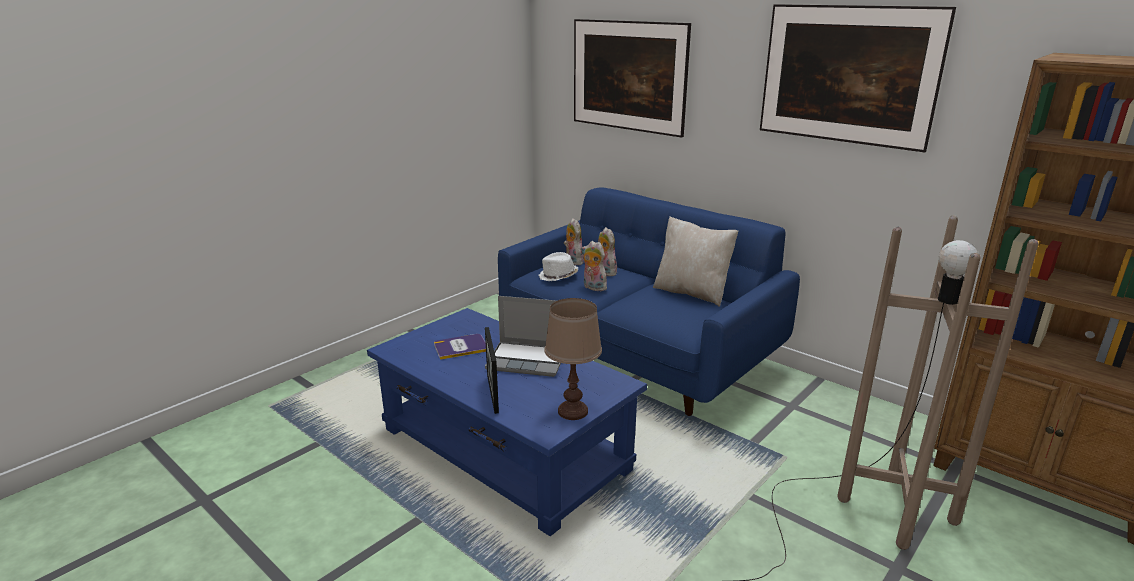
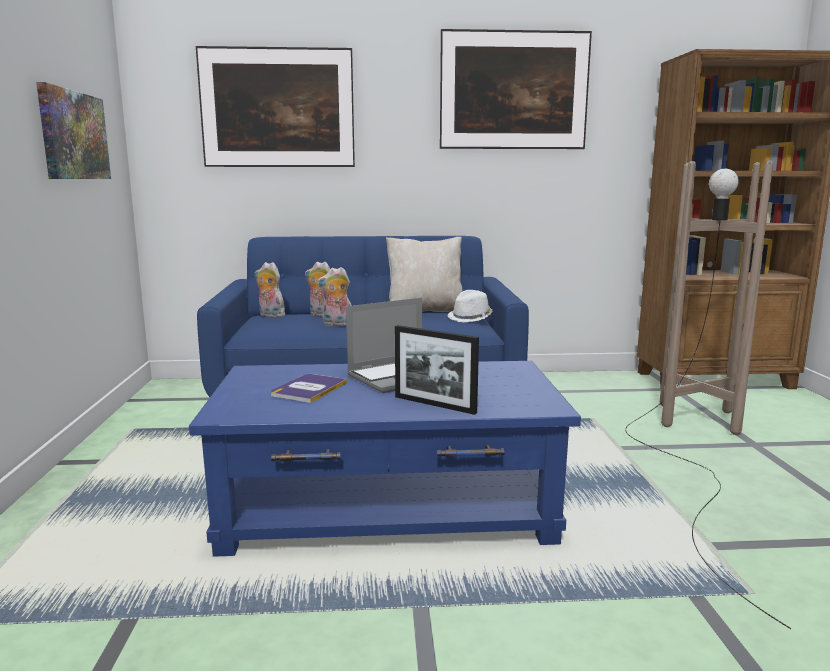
camera: 45 degrees left, 10 degrees down
(456, 107) = (74, 135): none -> picture
(558, 276) = (283, 325): white hat -> white hat (470, 318)
(573, 411) = (531, 390): brown table lamp -> none

